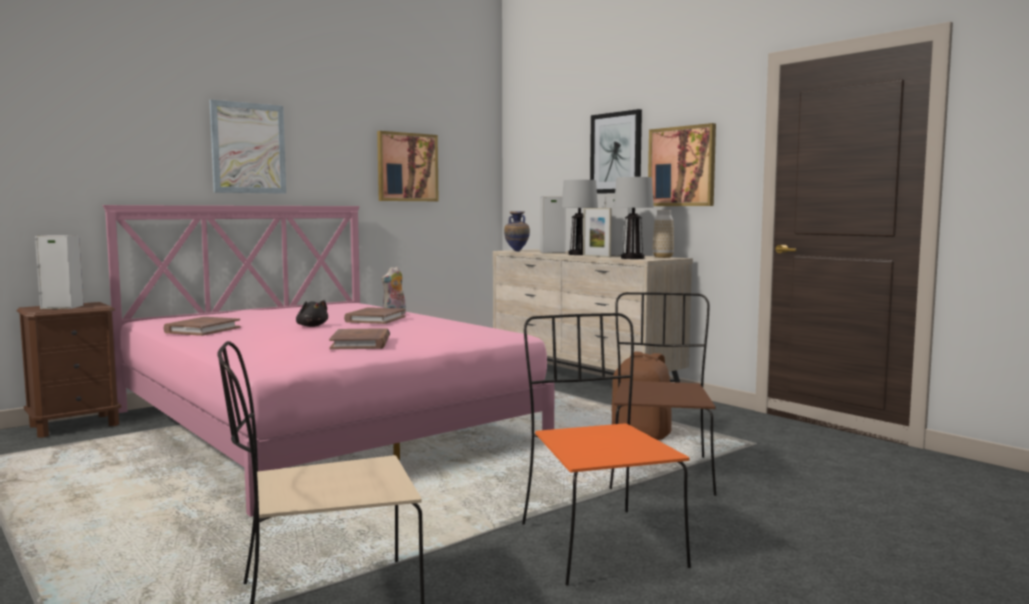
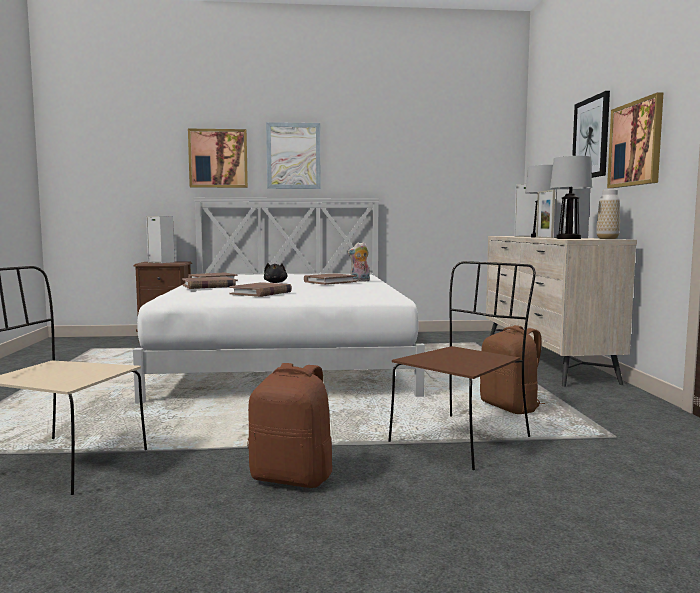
camera: 35 degrees right, 0 degrees up
(262, 340) = (208, 286): none -> brown book
(320, 425) = (285, 359): pink bed -> white bed
(407, 167) = (426, 166): picture -> picture (218, 158)
(516, 251) = (501, 236): vase -> none
(598, 543) = (293, 478): orange chair -> brown backpack

